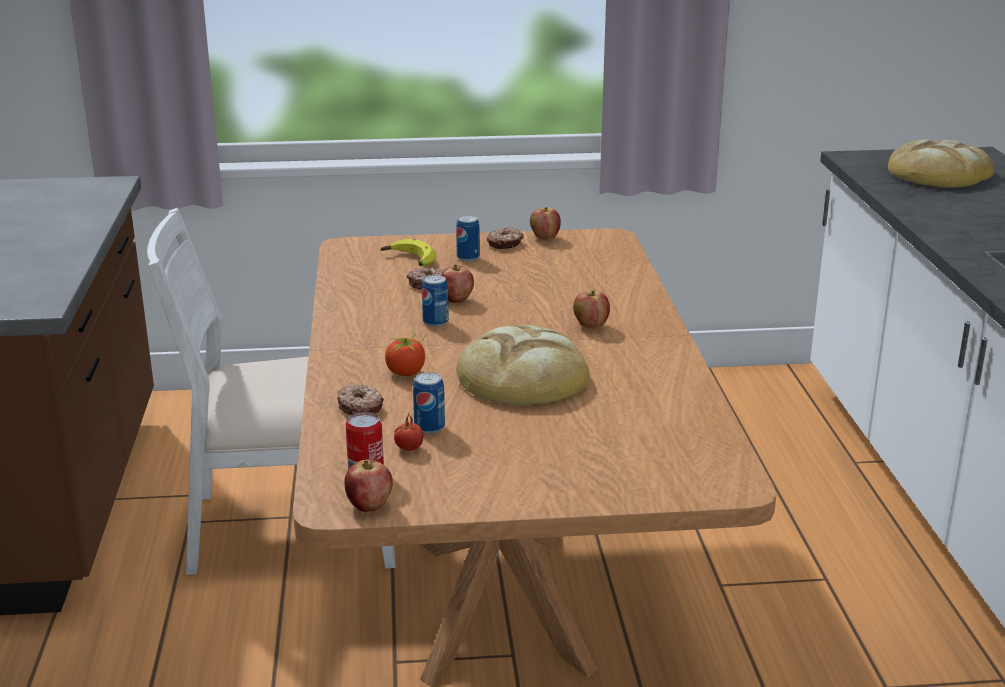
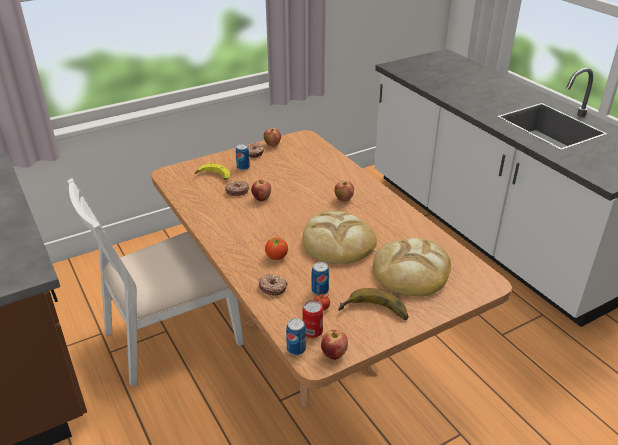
camera: 25 degrees left, 10 degrees up
(435, 322) = (263, 217): can -> can (296, 349)
(486, 475) = (374, 313): none -> banana
(939, 173) = (439, 70): bread -> bread (411, 271)

